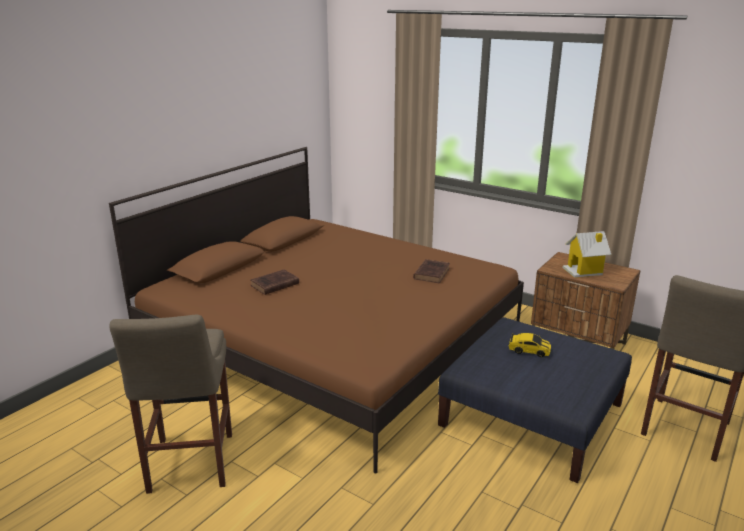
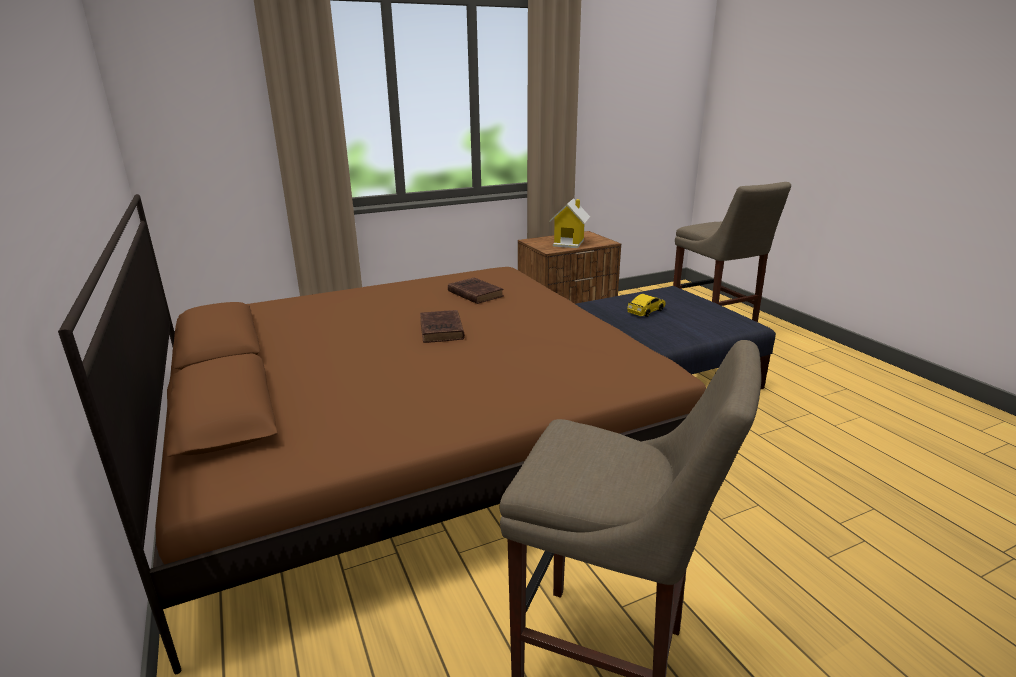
camera: 60 degrees left, 0 degrees up
(273, 285) = (370, 380): brown book -> brown book (441, 331)

